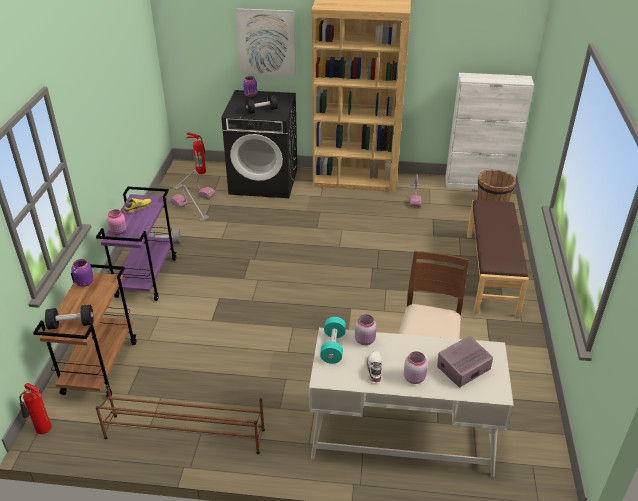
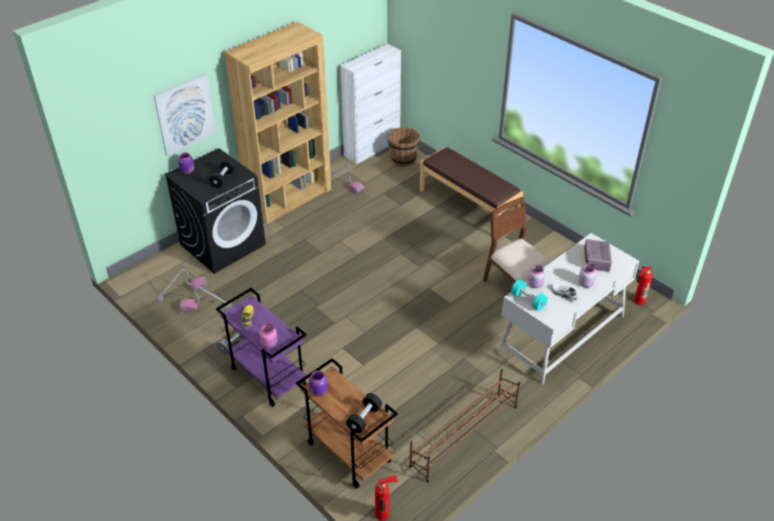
camera: 50 degrees left, 5 degrees up
(200, 171) = (155, 271): fire extinguisher -> fire extinguisher (638, 301)

